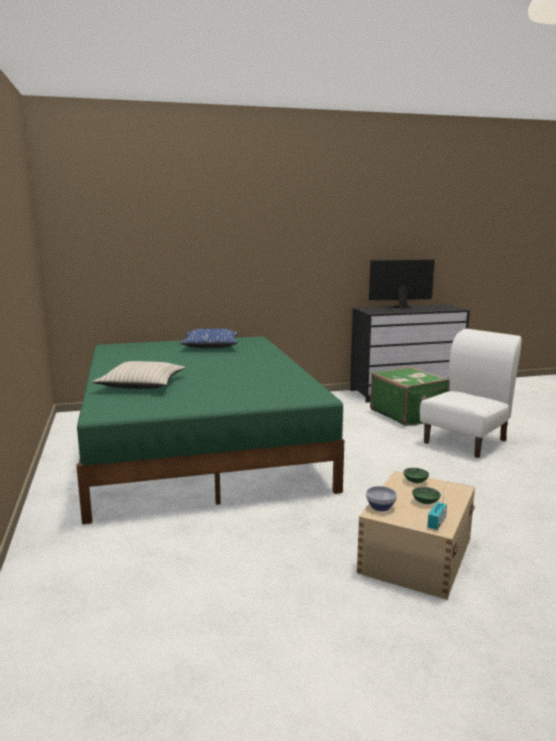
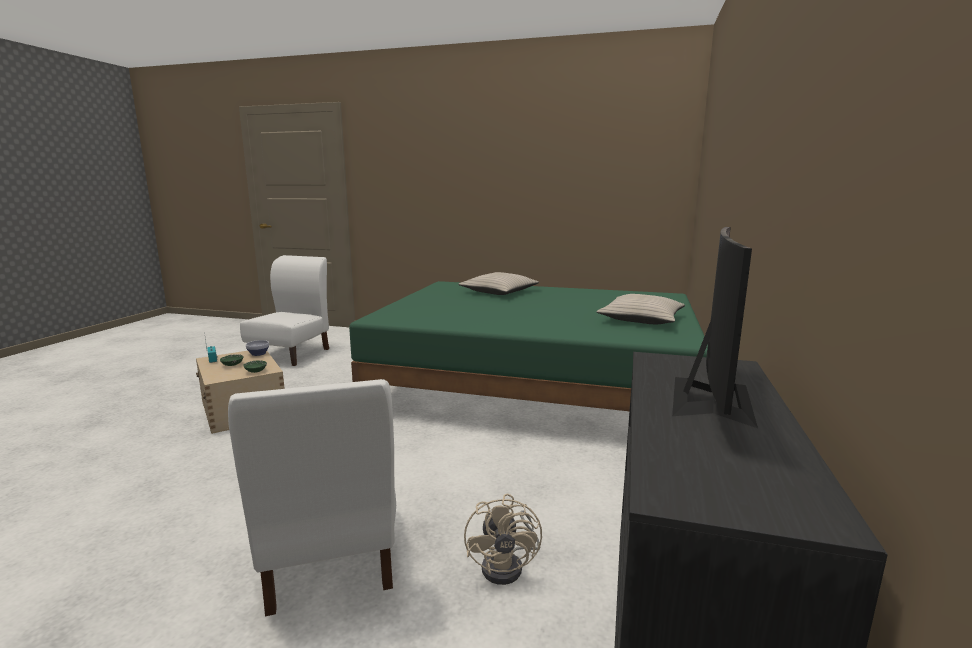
camera: 120 degrees right, 0 degrees up
(210, 346) = (641, 319): blue pillow -> beige pillow
(218, 645) = (292, 354): none -> white chair
(408, 414) = (508, 566): green suitcase -> beige fan

